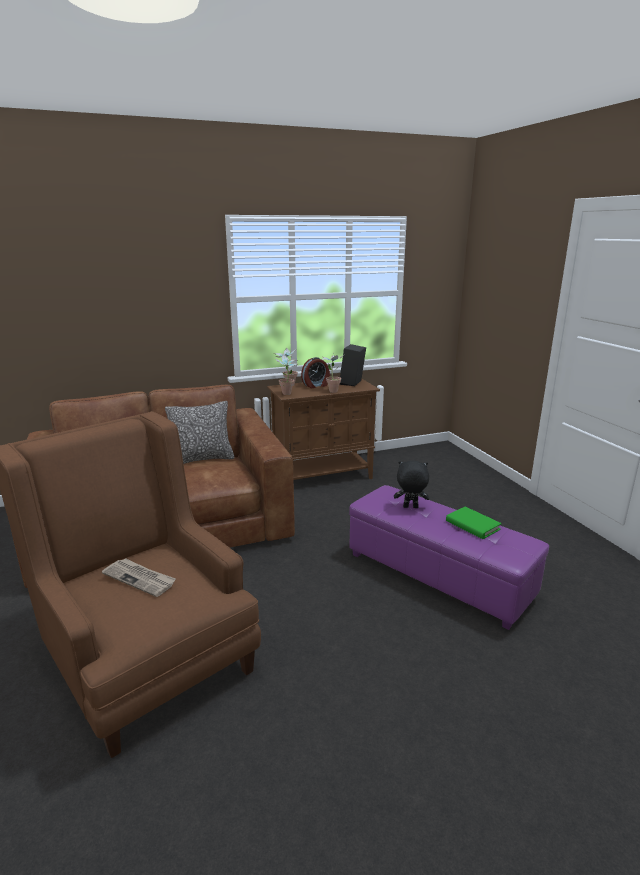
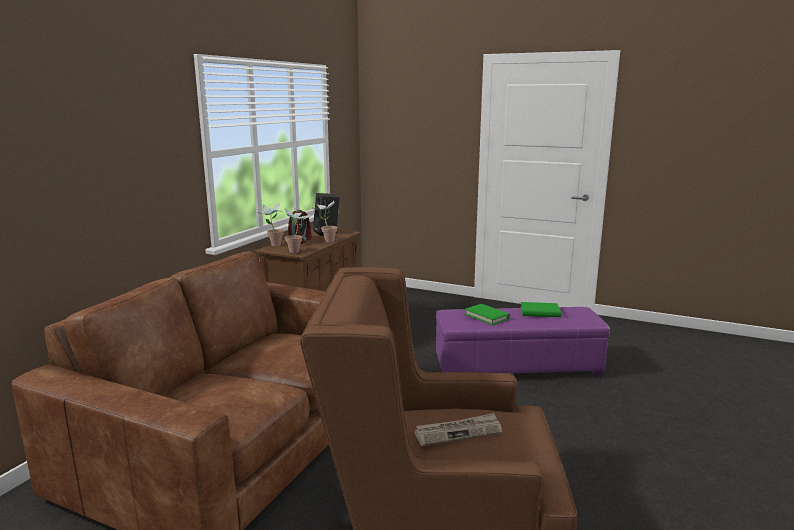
camera: 45 degrees left, 5 degrees down
(202, 459) = (255, 343): pillow -> none
(410, 507) = (487, 316): black plush toy -> green book

